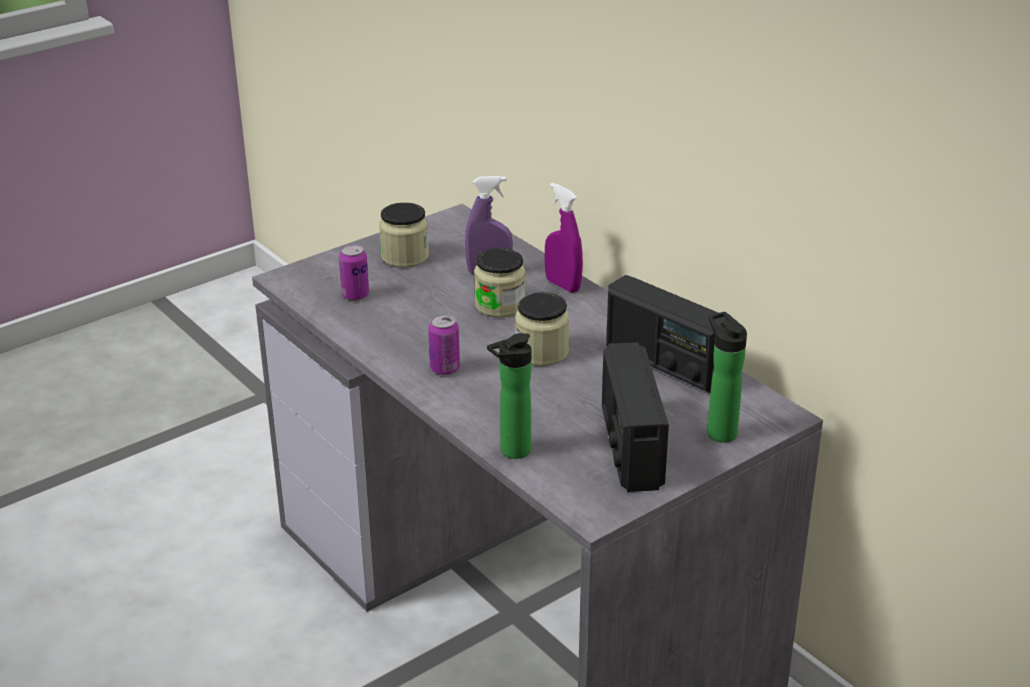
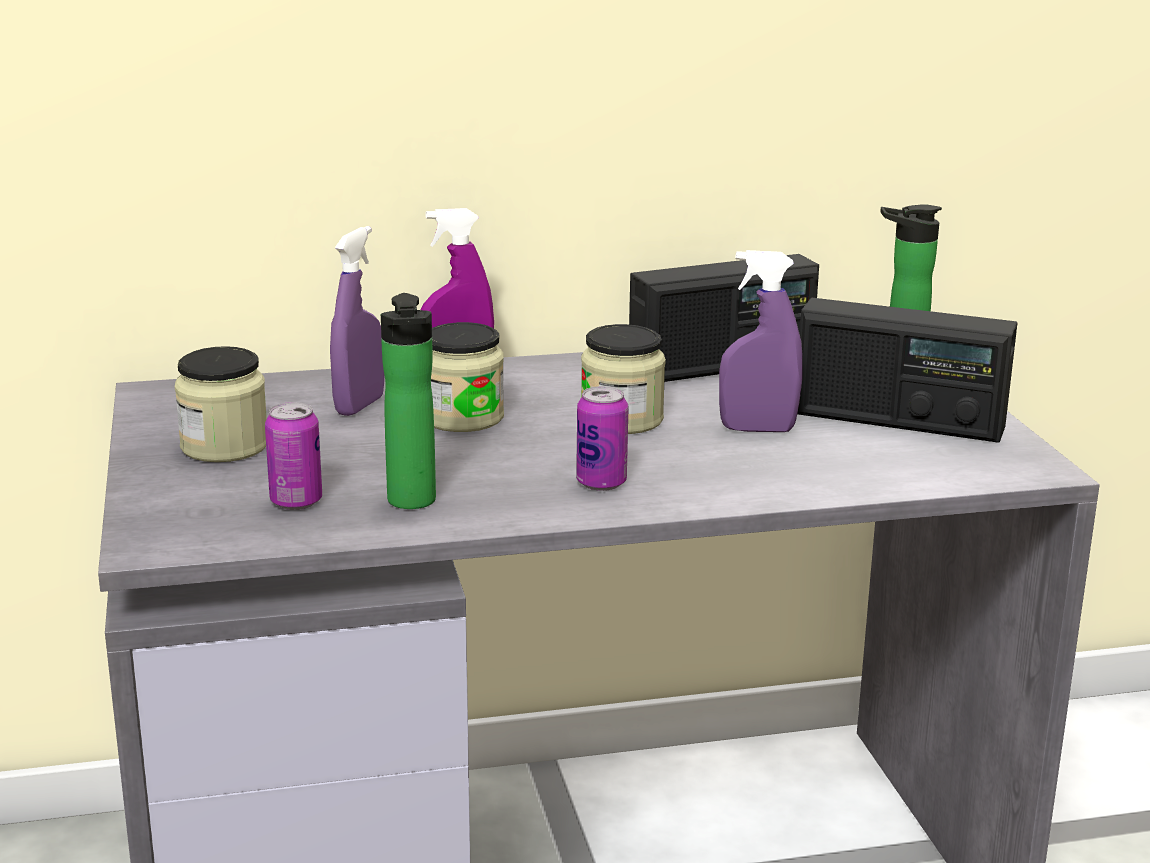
camera: 65 degrees left, 10 degrees down
(511, 452) = (861, 484): bottle -> bottle (412, 503)
(568, 399) = (757, 429): none -> purple spray bottle

